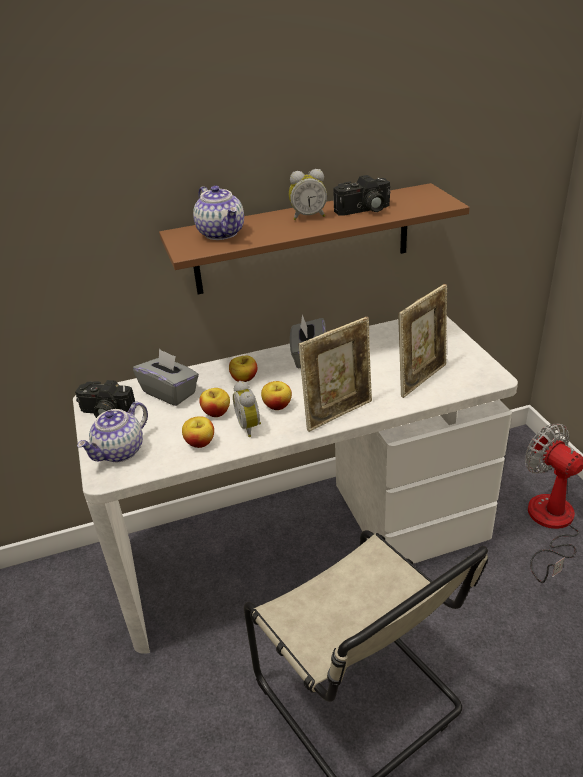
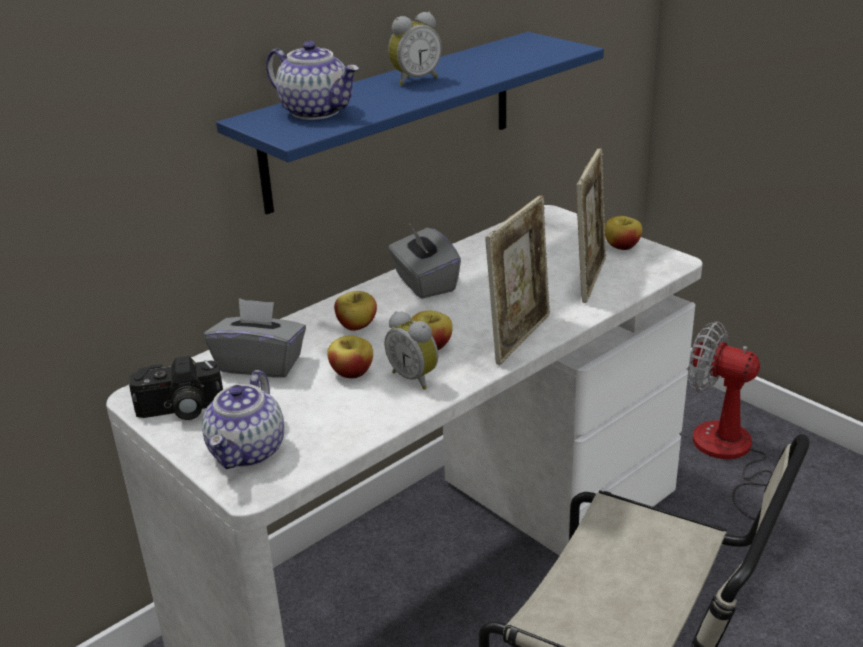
camera: 25 degrees left, 5 degrees down
(200, 442) = (360, 412): apple -> apple (622, 246)
(303, 239) = (392, 120): brown shelf -> blue shelf
(364, 210) = (481, 66): camera -> none

